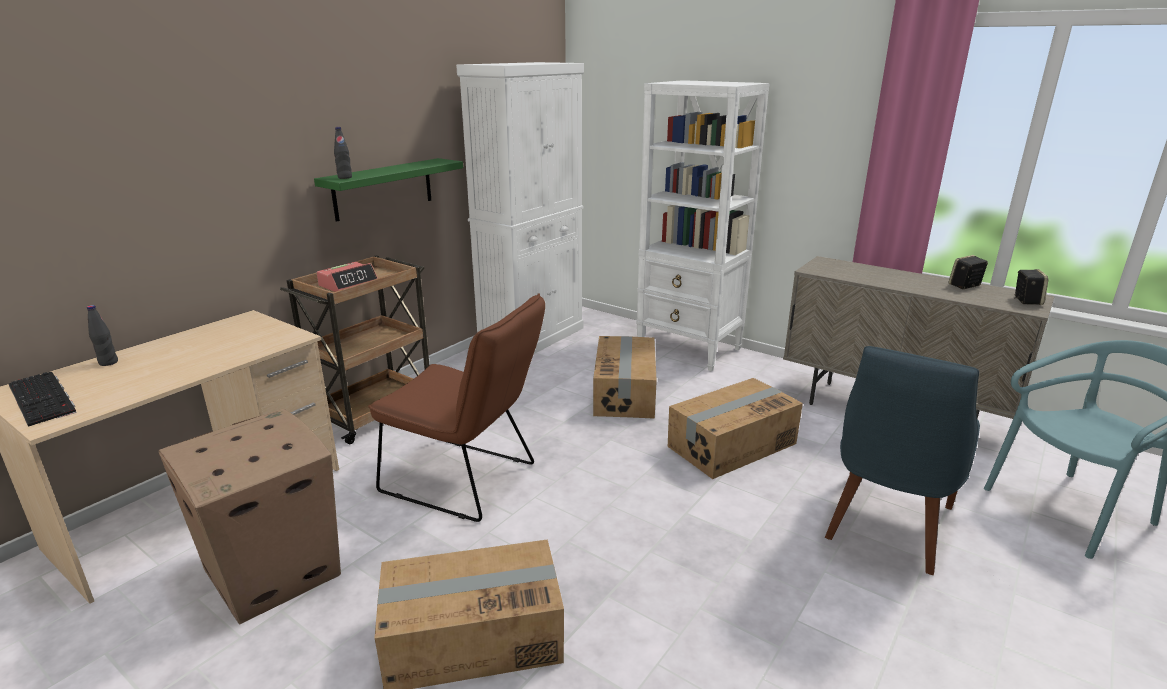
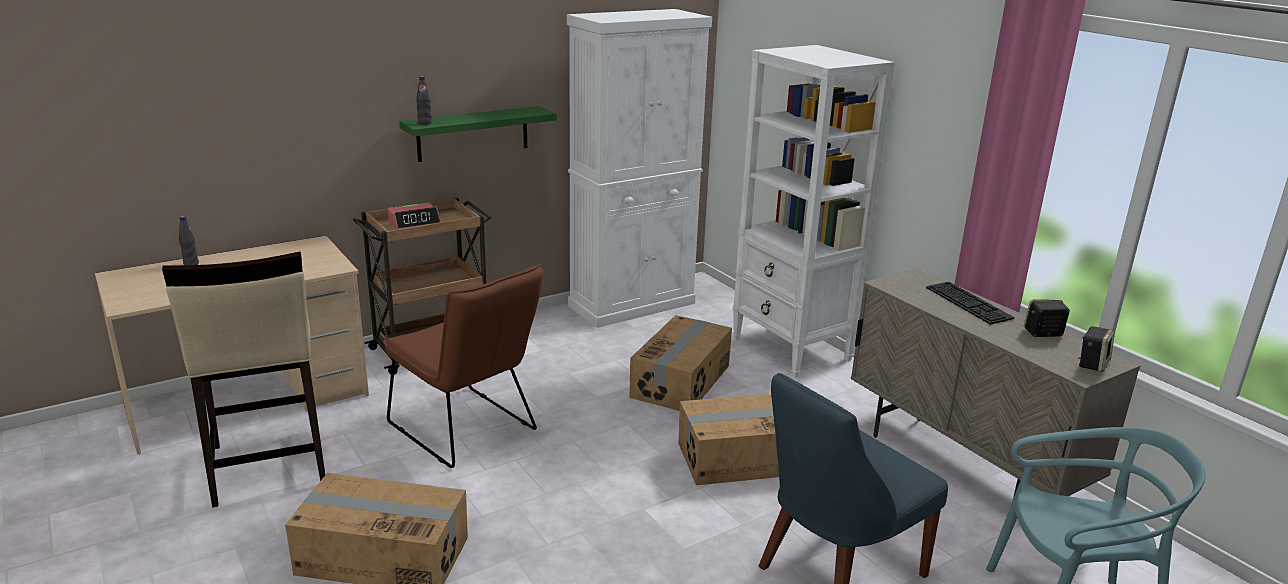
camera: 20 degrees right, 0 degrees up
(44, 398) = (133, 285): keyboard -> keyboard (970, 303)
(270, 574) = (267, 466): cardboard box -> beige stool

